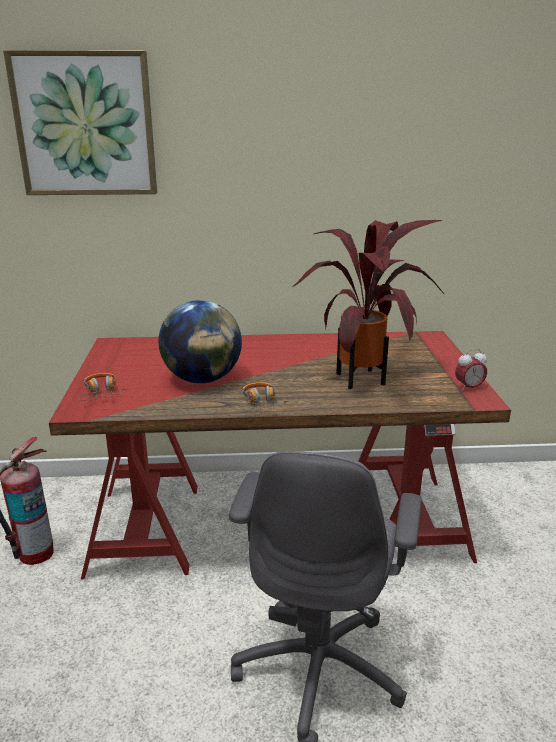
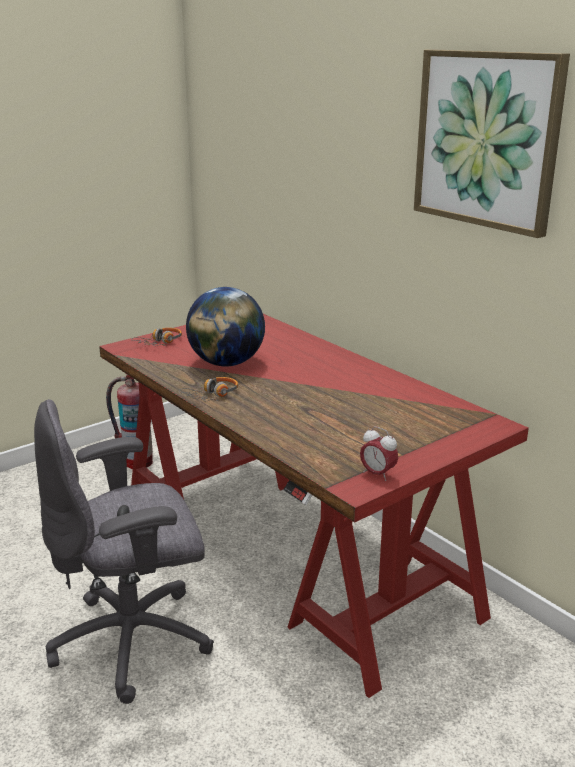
camera: 55 degrees right, 0 degrees up
(85, 125) = (261, 112): picture -> picture (487, 140)
(366, 380) = (322, 422): potted plant -> none

